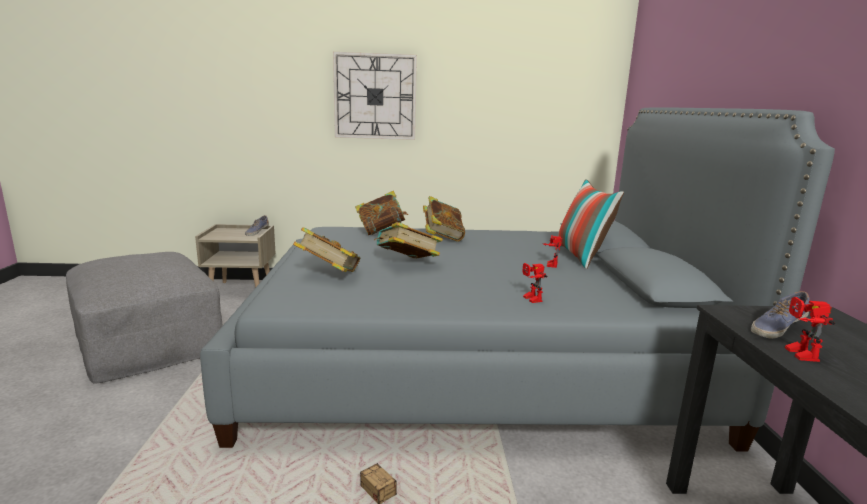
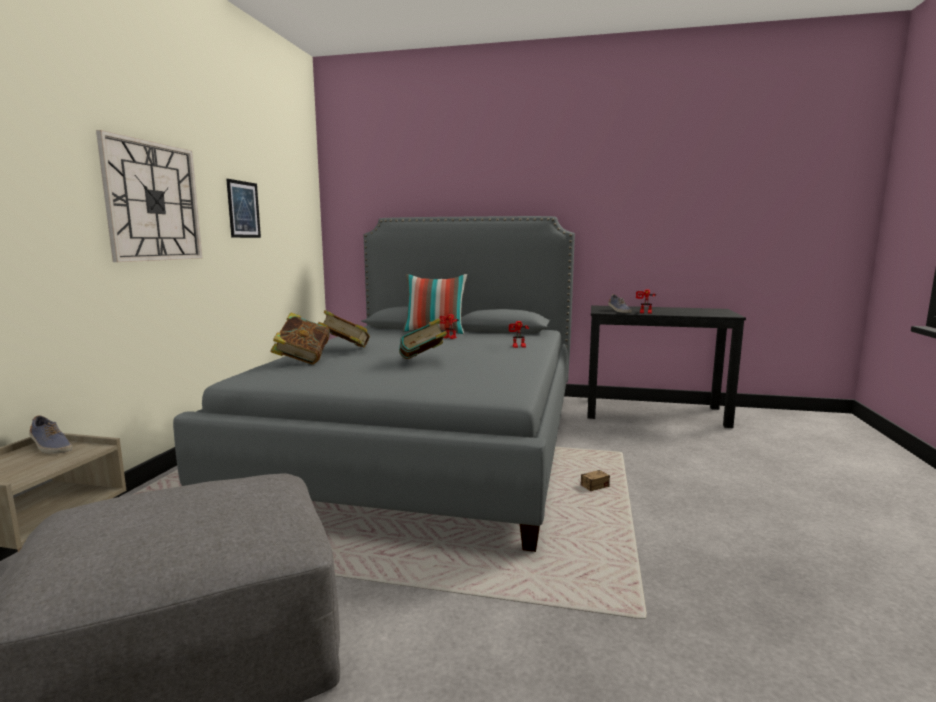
camera: 75 degrees left, 5 degrees down
(329, 275) = (437, 381): book -> none
(480, 100) = (243, 209): none -> picture

